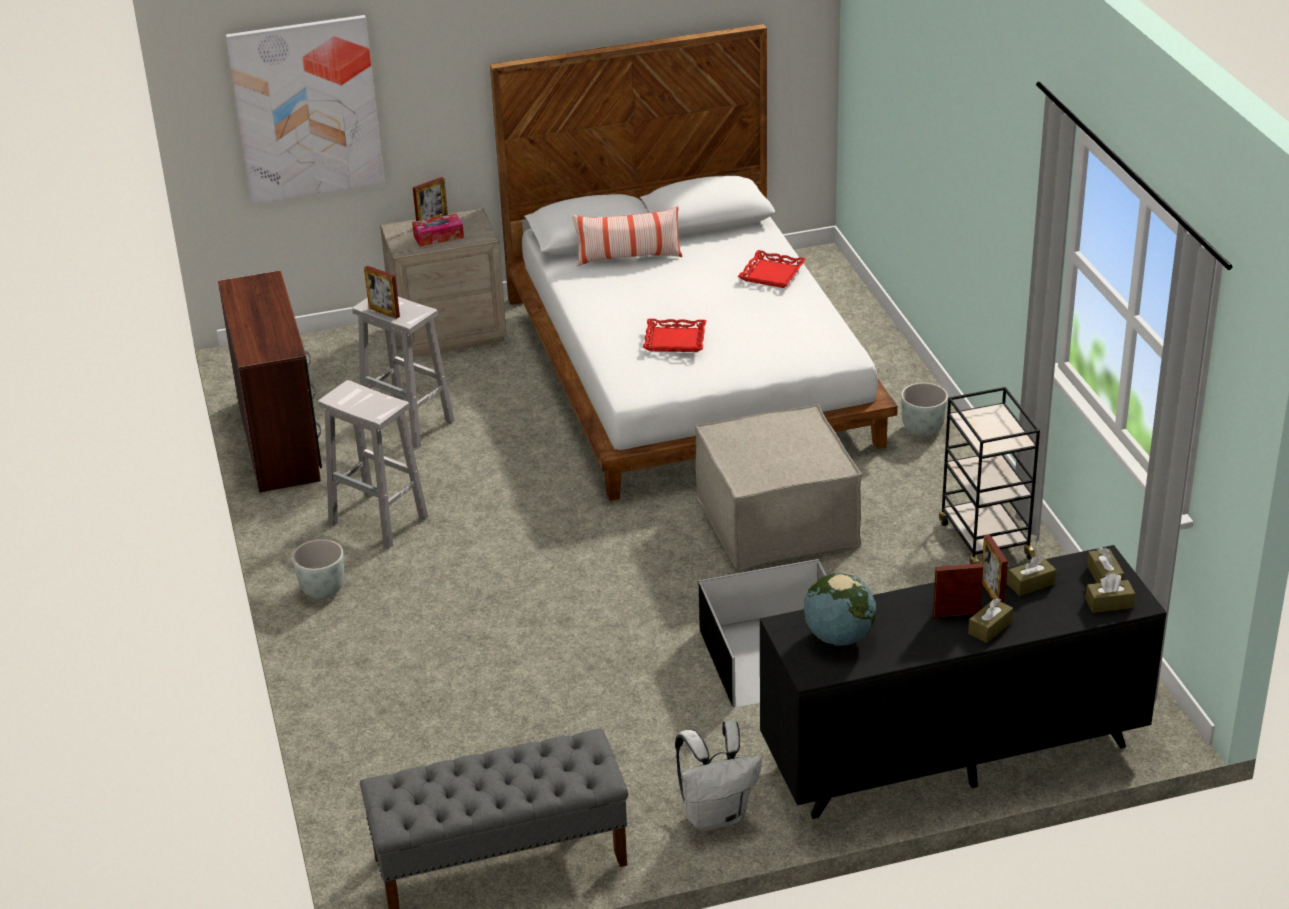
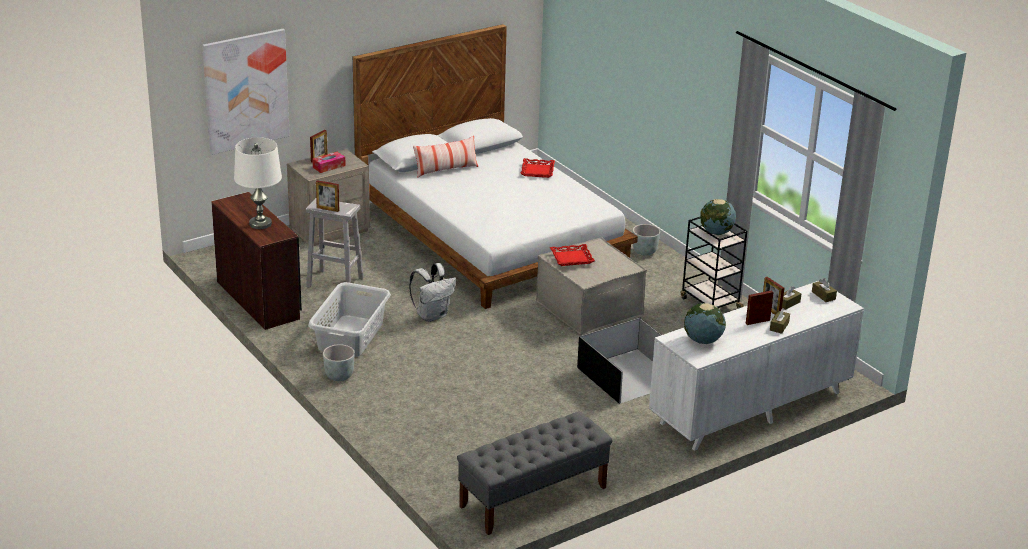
camera: 20 degrees left, 5 degrees down
(263, 328) = (260, 223): none -> white table lamp
(380, 521) = (351, 336): white stool -> grey laundry basket
(675, 340) = (503, 210): red tray -> red tray (572, 258)
(716, 815) = (640, 456): white backpack -> white backpack (432, 315)
(952, 751) = (750, 408): black dresser -> white dresser
(993, 425) = (716, 232): none -> globe
(1109, 603) = (833, 307): brown tissue box -> none

